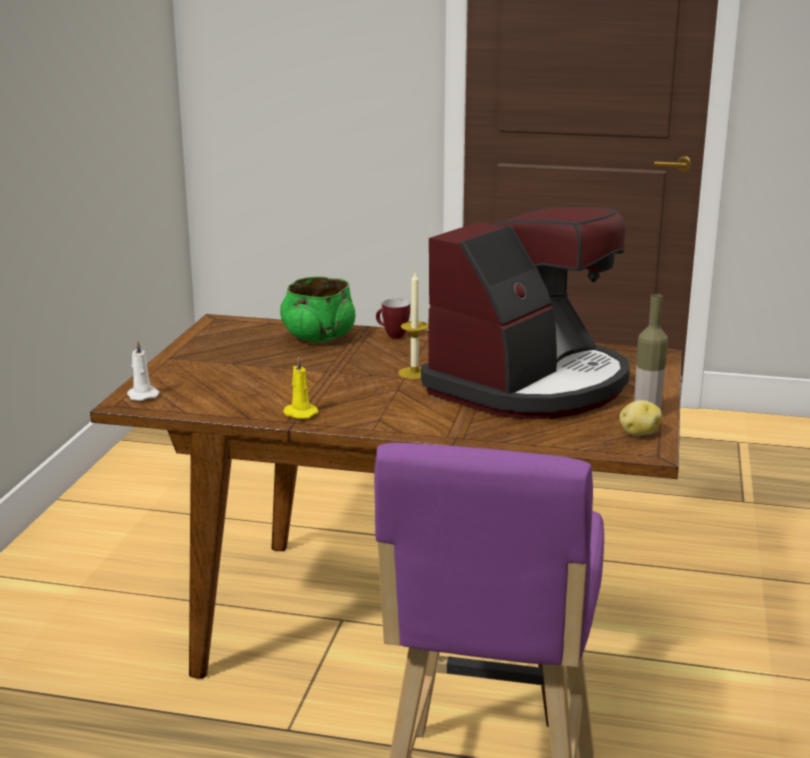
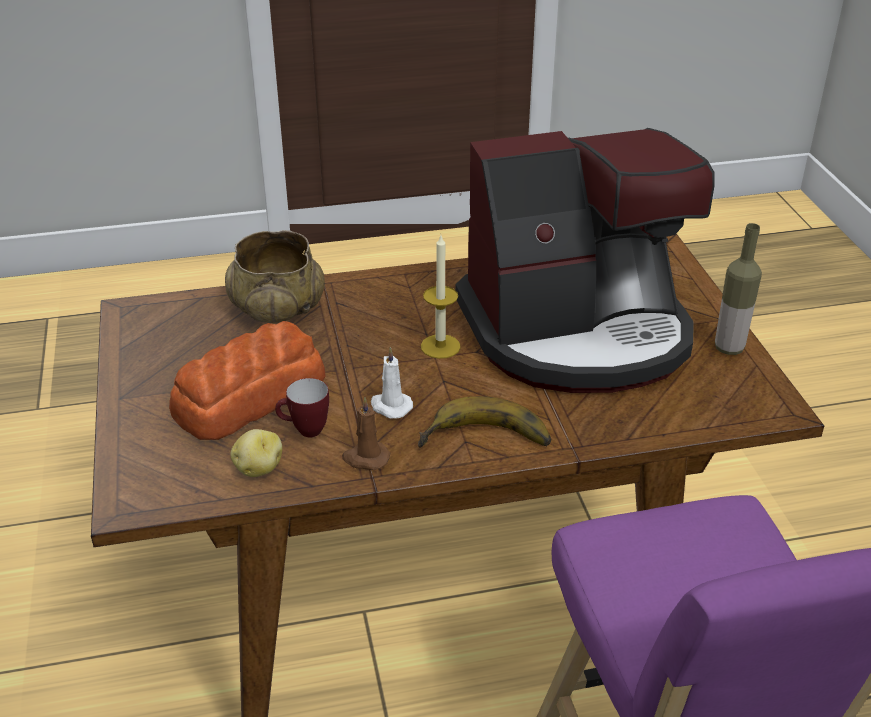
camera: 25 degrees left, 15 degrees up
(142, 395) = (139, 482): white candle -> white candle (390, 406)
(252, 372) = (247, 396): none -> bread
(299, 413) = (365, 458): yellow candle -> brown candle
(319, 336) = (278, 308): green bowl -> beige bowl
(392, 335) = (363, 286): mug -> mug (304, 431)
(392, 423) = (486, 443): none -> banana
(530, 385) = (578, 332): coffee machine -> coffee machine turned 60 degrees clockwise
(638, 433) = (746, 382): potato -> potato (258, 468)

